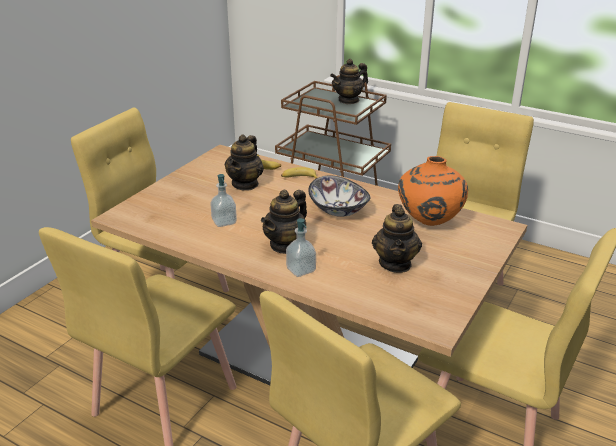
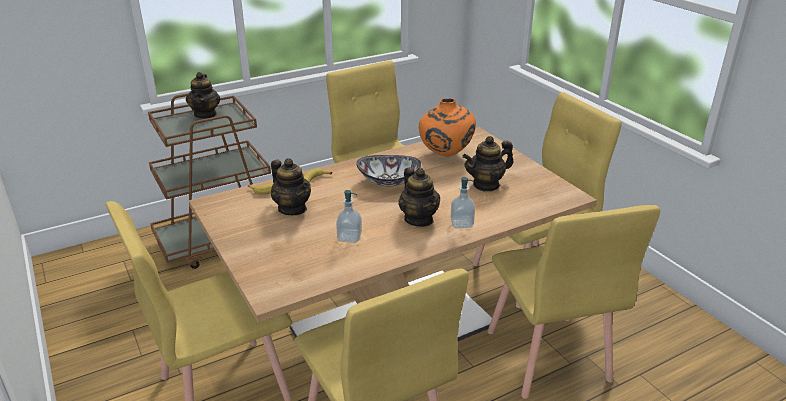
camera: 60 degrees left, 0 degrees up
(395, 263) = (486, 184): teapot -> teapot turned 120 degrees clockwise

